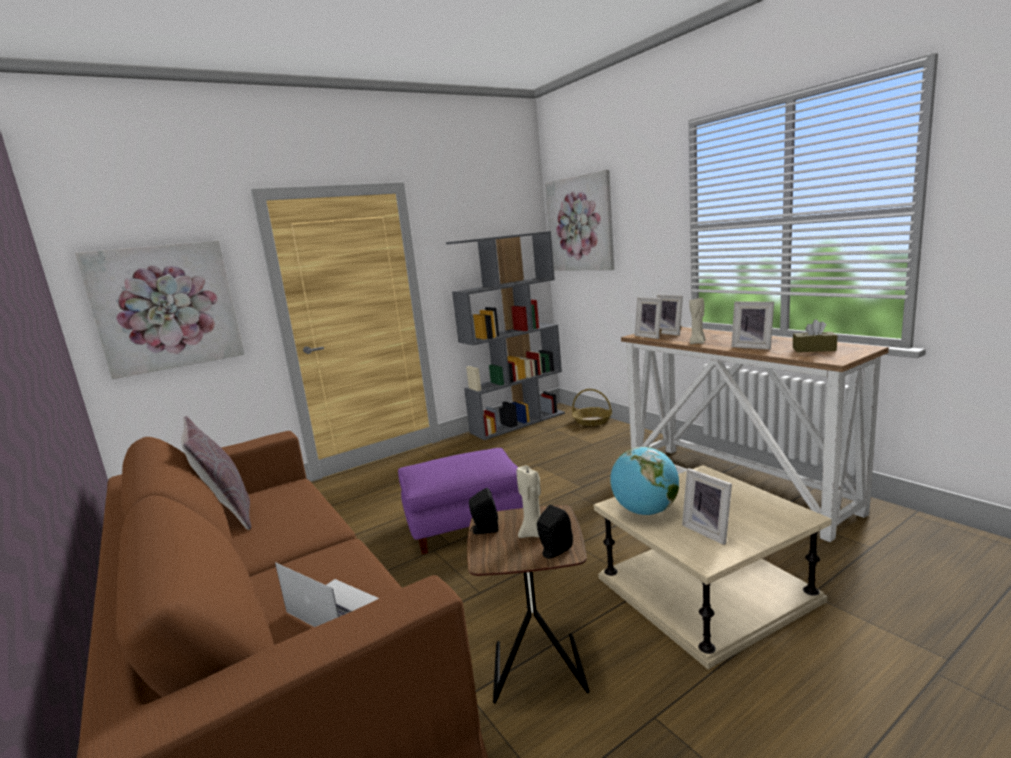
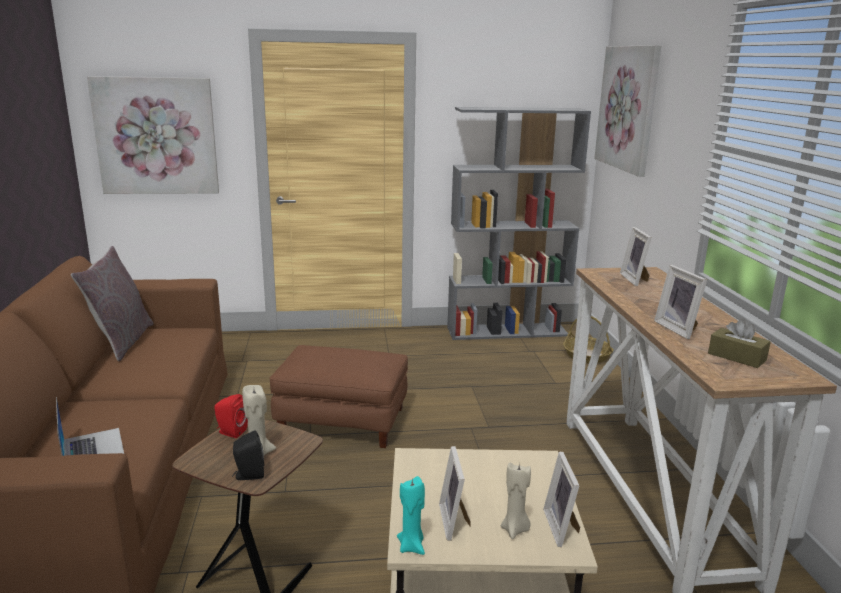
camera: 25 degrees right, 5 degrees up
(465, 523) = (343, 421): purple ottoman -> brown ottoman
(484, 530) = (230, 432): black speaker -> red speaker
(645, 511) = (428, 475): globe -> none
(650, 336) = (606, 277): picture frame -> picture frame (563, 527)
(697, 343) = (633, 303): beige candle -> beige candle (515, 529)
(706, 559) = (412, 546): none -> turquoise candle

